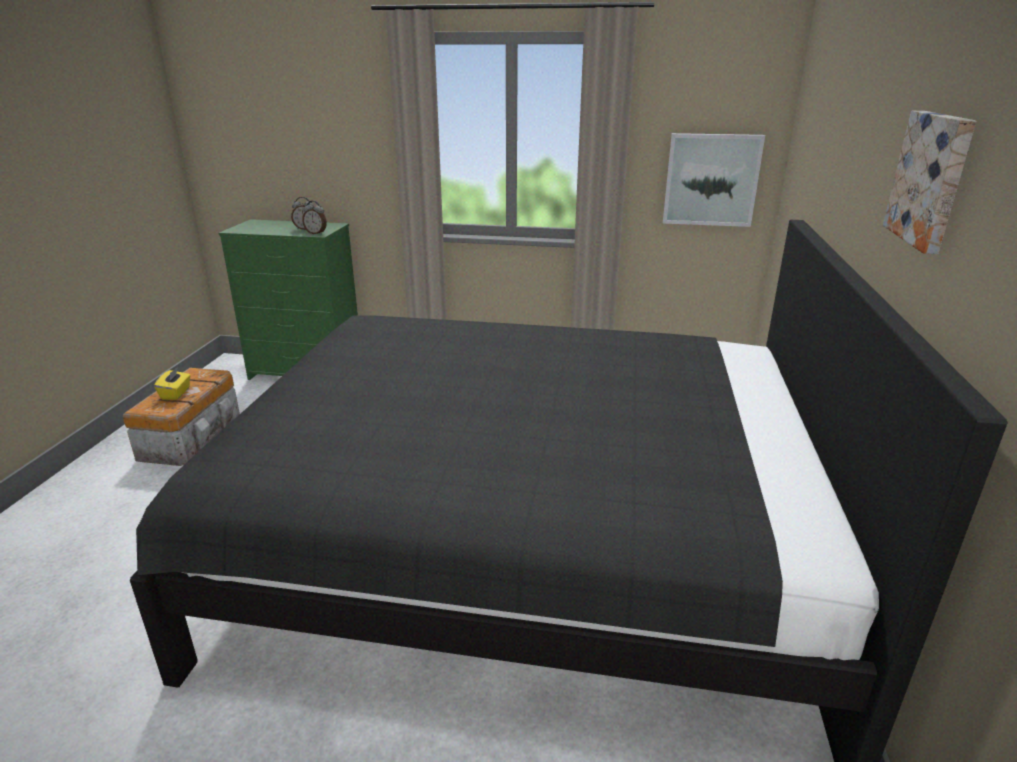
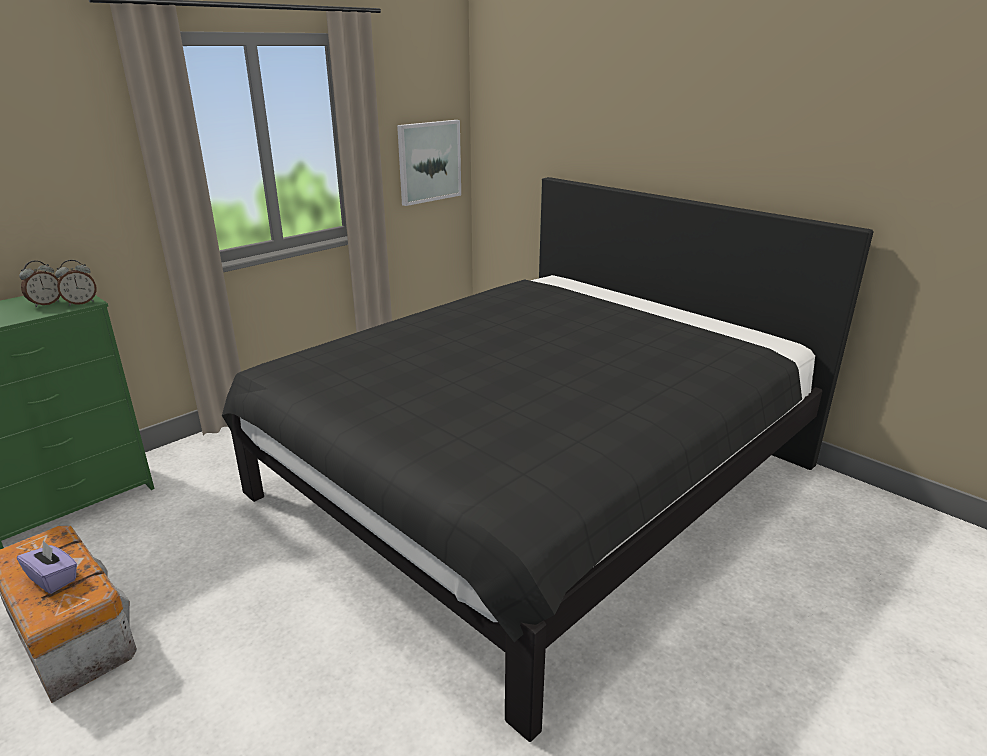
camera: 55 degrees left, 0 degrees up
(176, 393) = (53, 579): yellow tissue box -> purple tissue box
(932, 179) = (735, 129): picture -> none

